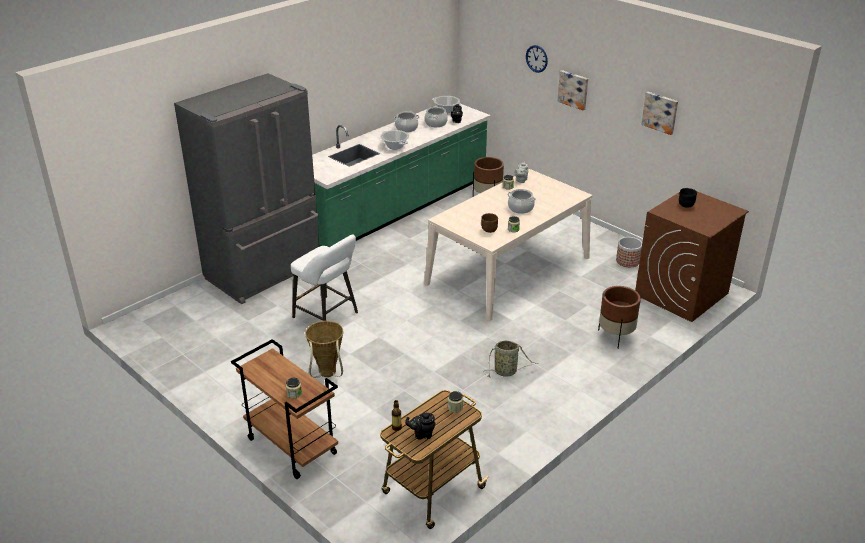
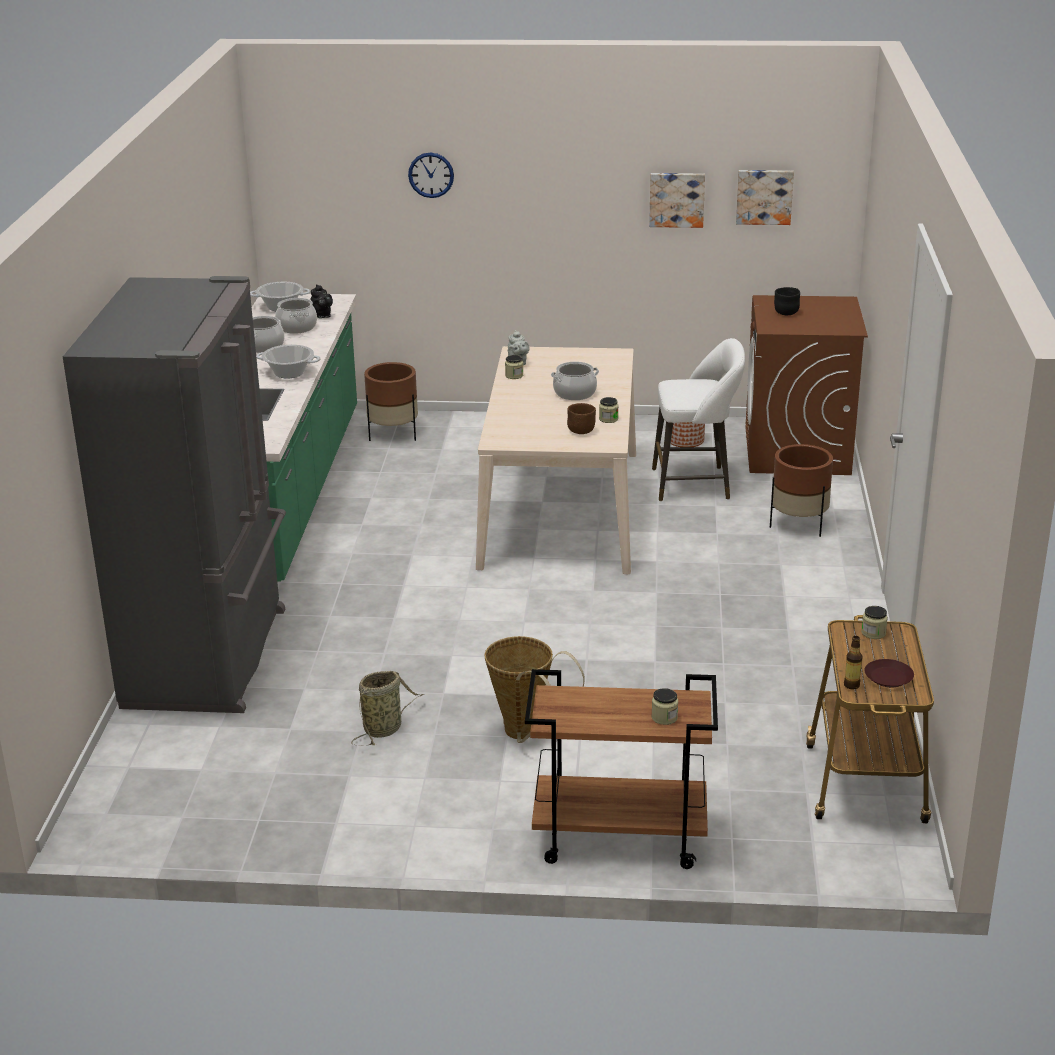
camera: 40 degrees left, 5 degrees down
(328, 317) = (406, 667): white stool -> white stool (696, 484)
(422, 434) = (888, 677): black teapot -> brown plate
(507, 372) = (741, 618): basket -> basket (384, 728)
(573, 89) = (512, 207): picture -> picture (764, 196)

